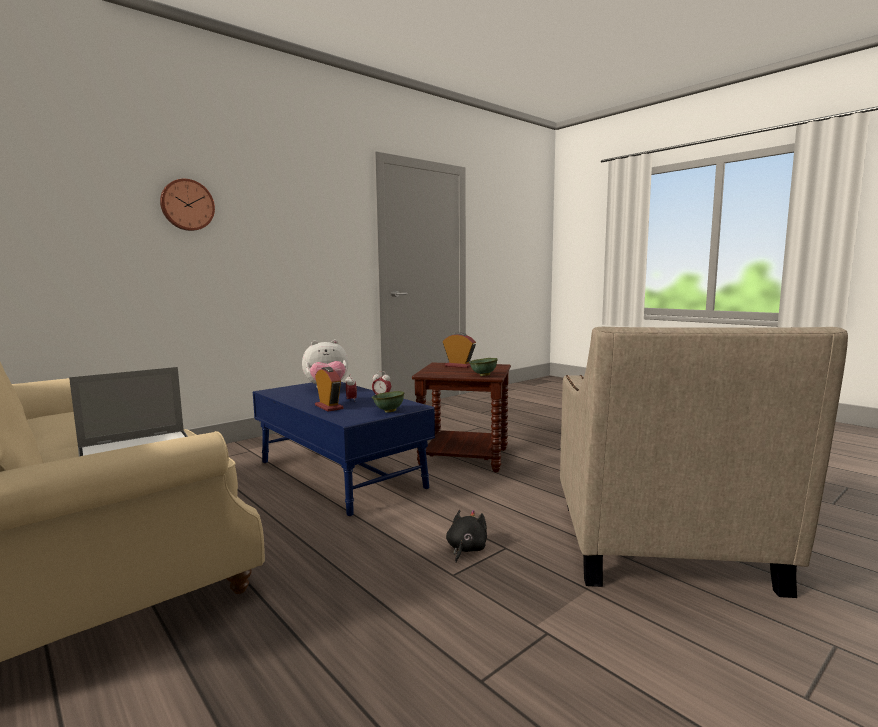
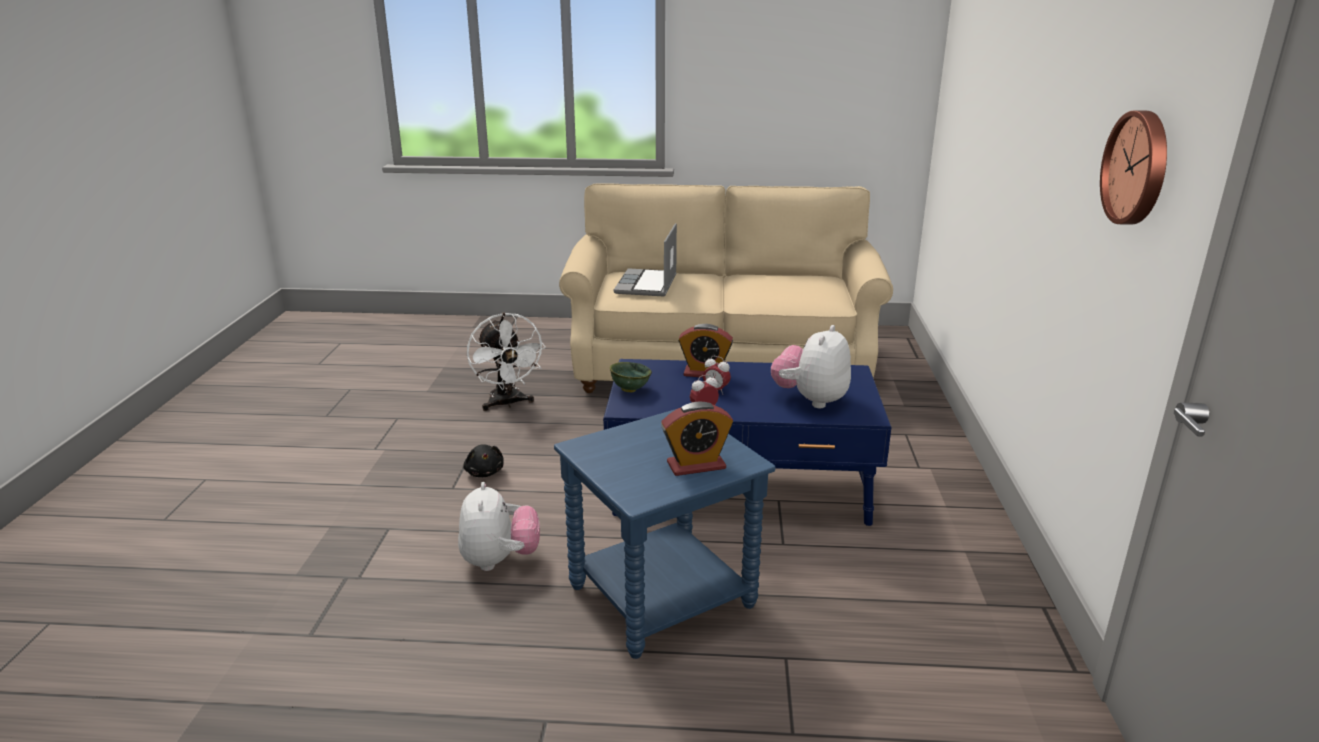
camera: 135 degrees right, 15 degrees up
(187, 205) = (1033, 81): wall clock -> wall clock (1138, 168)
(332, 624) = (507, 403): none -> white fan
(463, 458) = (661, 596): brown side table -> blue side table
(483, 375) = (595, 443): green bowl -> none
(521, 494) = (500, 560): none -> plush toy
(662, 547) = (300, 554): beige armchair -> none

